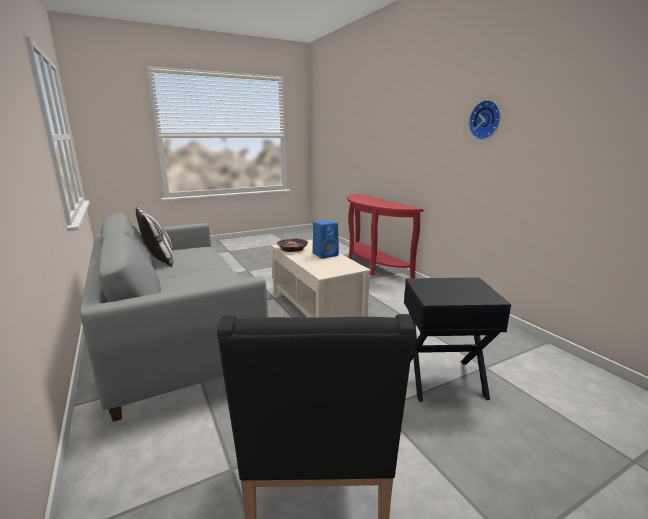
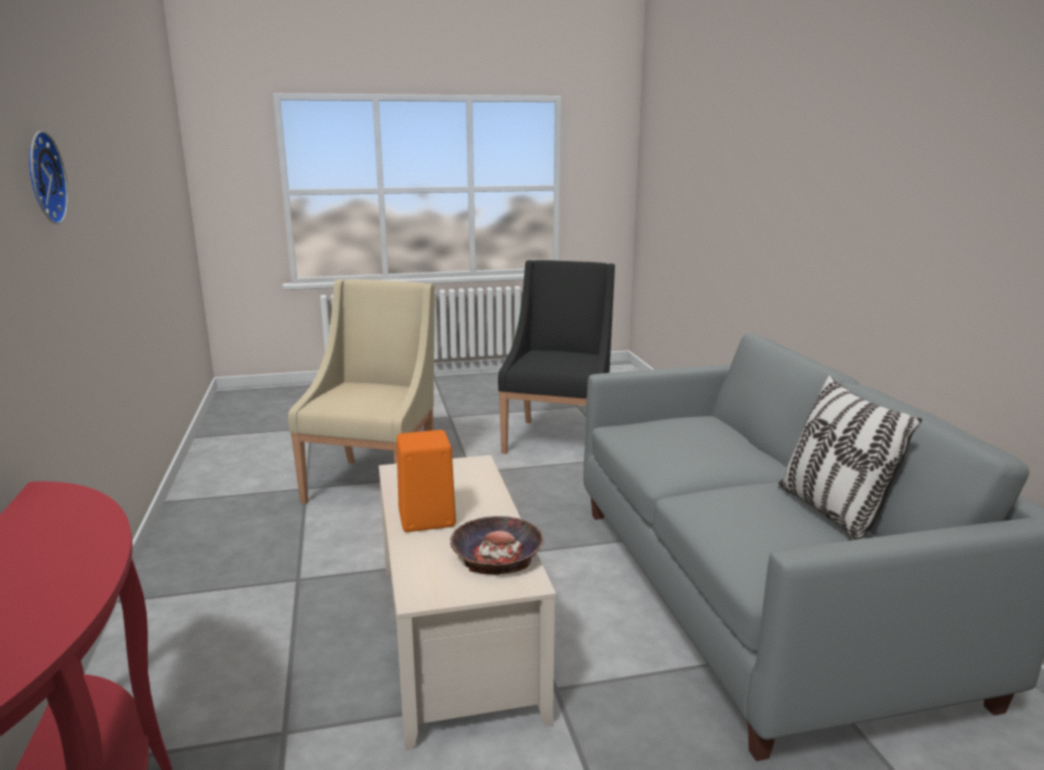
camera: 165 degrees left, 0 degrees up
(326, 254) = (424, 519): blue speaker -> orange speaker
(443, 380) = (375, 484): black side table -> beige armchair

